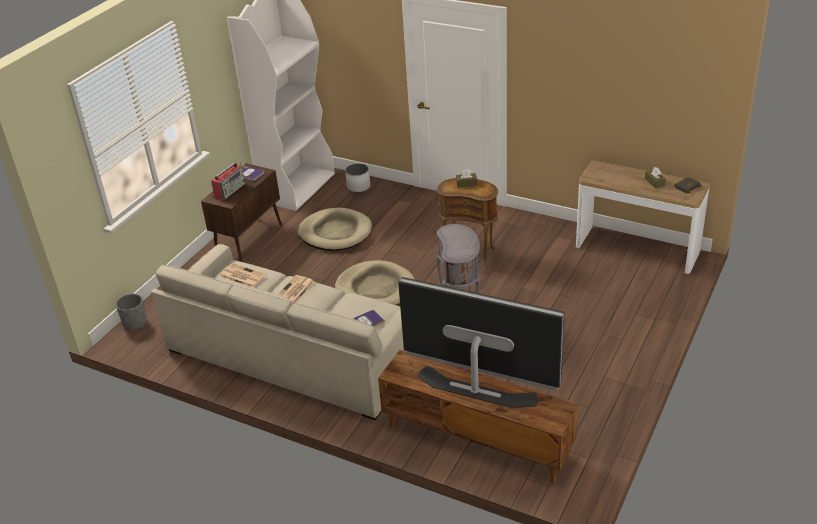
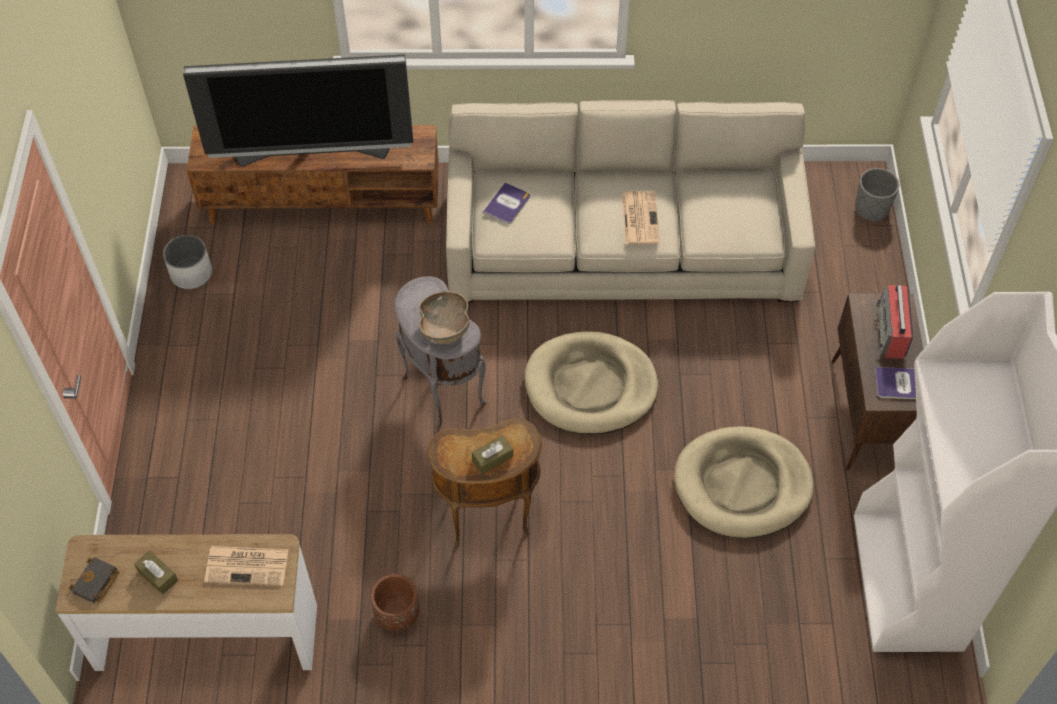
camera: 150 degrees right, 20 degrees up
(242, 276) = (734, 219): newspaper -> newspaper (248, 565)
(358, 186) = (797, 630): white planter -> white planter (191, 274)
(455, 235) = (445, 328): none -> brown bowl
(536, 233) = (397, 614): none -> brown planter

